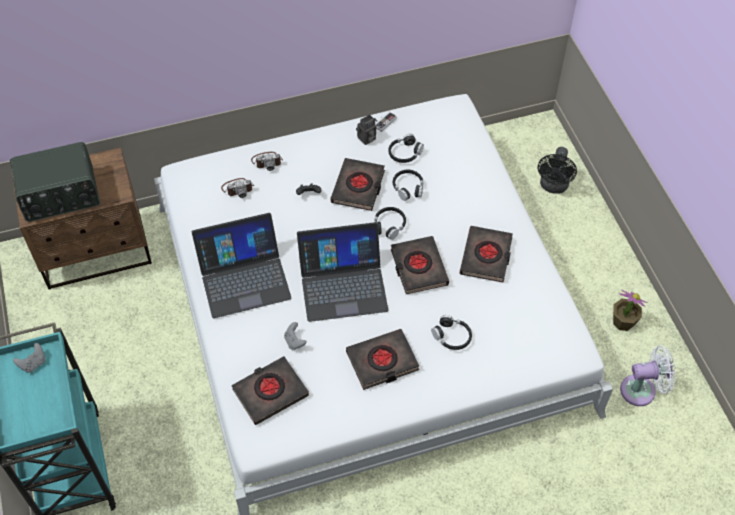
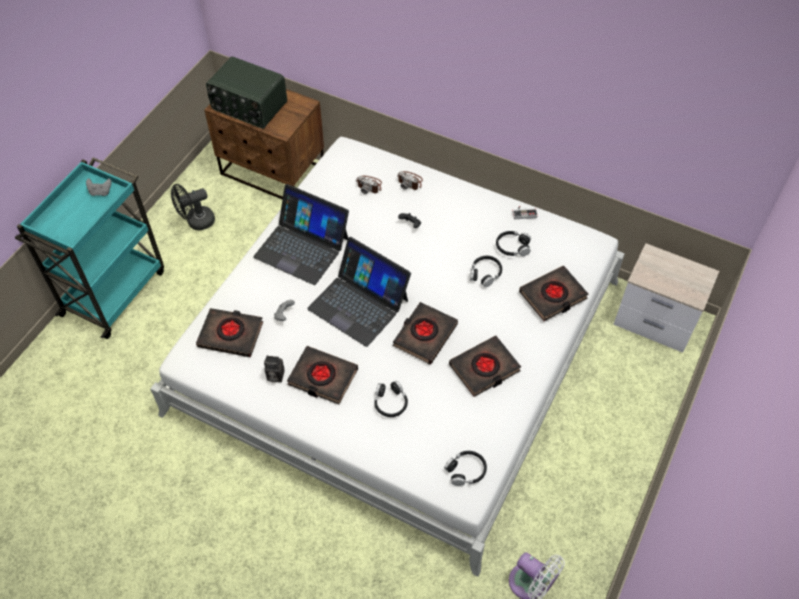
camera: 45 degrees right, 0 degrees up
(358, 187) = (450, 246): black book -> black book (553, 296)
(366, 139) = (496, 216): camera -> camera (274, 376)
(389, 225) = (439, 289): black headphones -> black headphones (466, 471)
(521, 142) = (656, 321): none -> nightstand
(553, 187) = (643, 374): black fan -> black fan (196, 222)
(622, 322) = (577, 521): potted plant -> none

